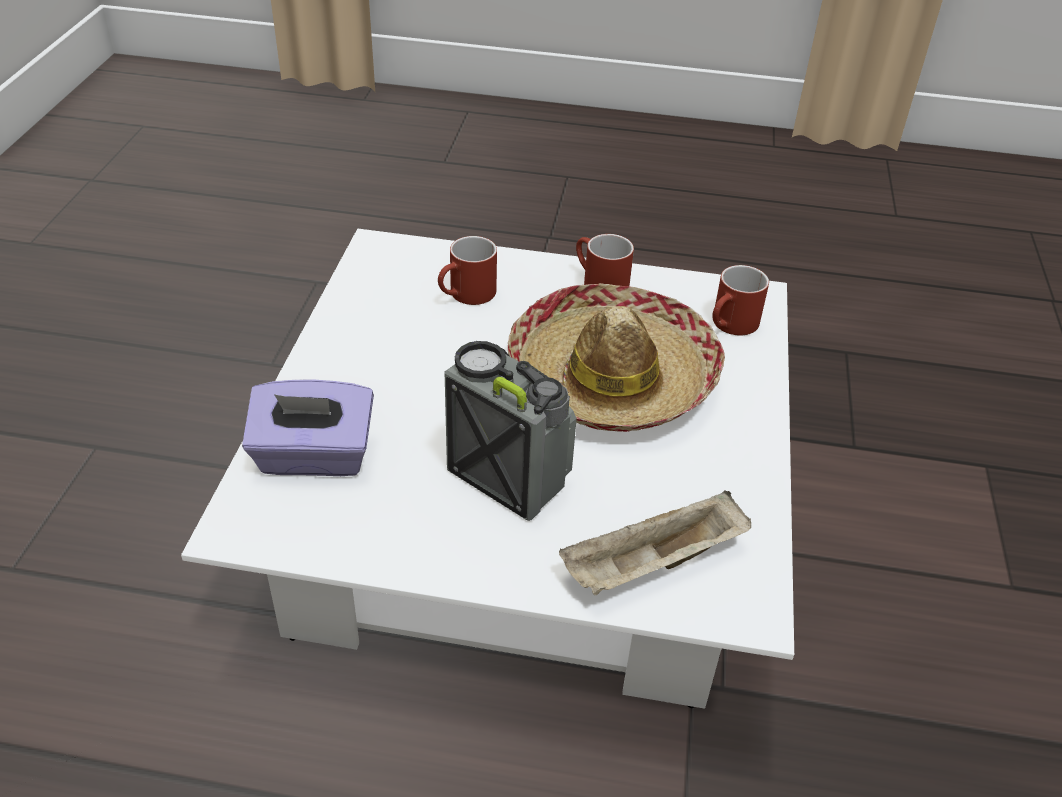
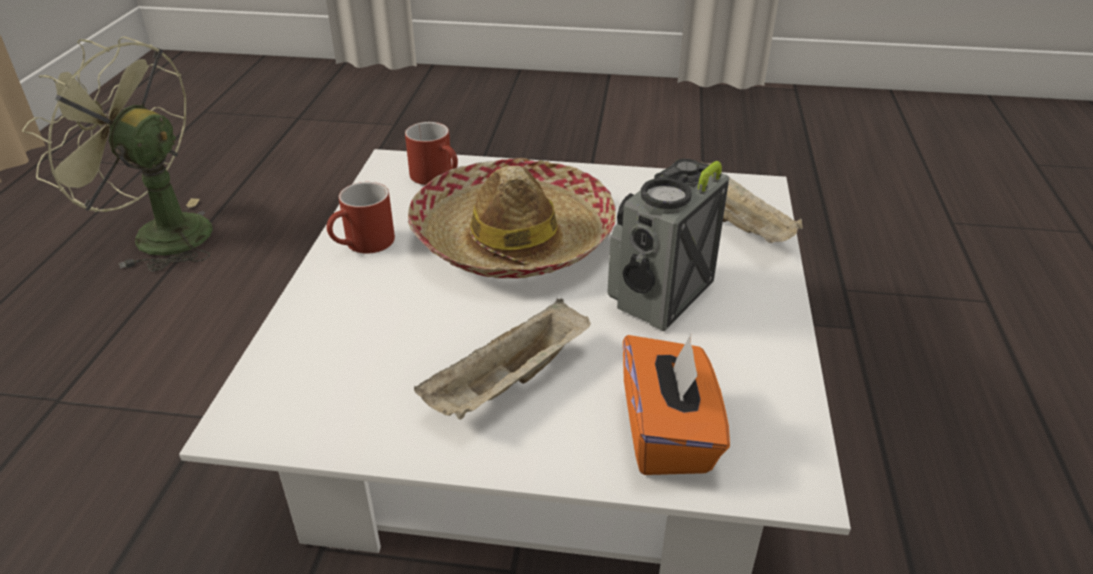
camera: 90 degrees left, 5 degrees down
(314, 457) = (668, 434): purple tissue box -> orange tissue box
(393, 368) = (508, 384): none -> beige tray
(467, 296) = (370, 335): red mug -> none
(774, 243) = (158, 234): none -> green fan

